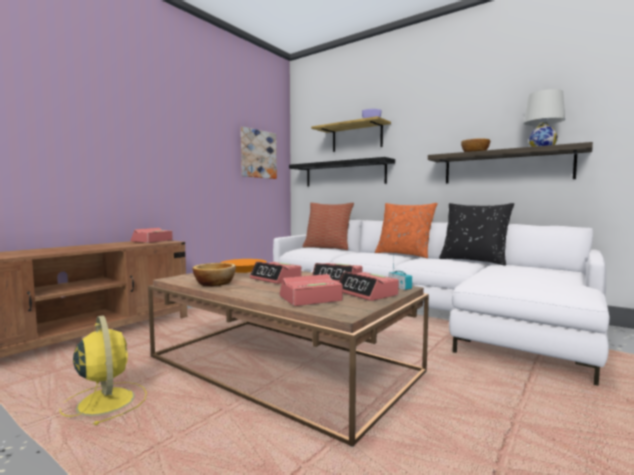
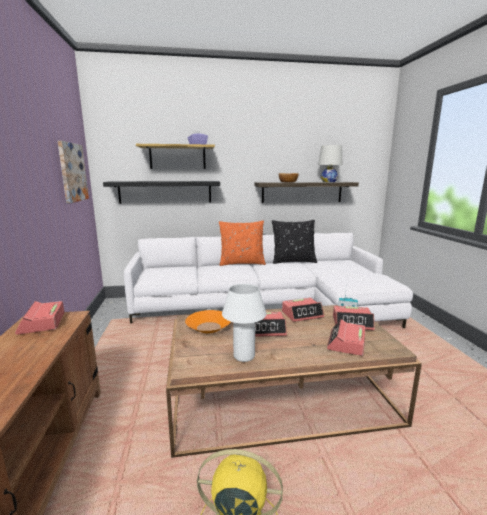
camera: 45 degrees left, 10 degrees up
(215, 283) = (244, 356): bowl -> white table lamp
(327, 248) = (168, 267): pillow -> none

